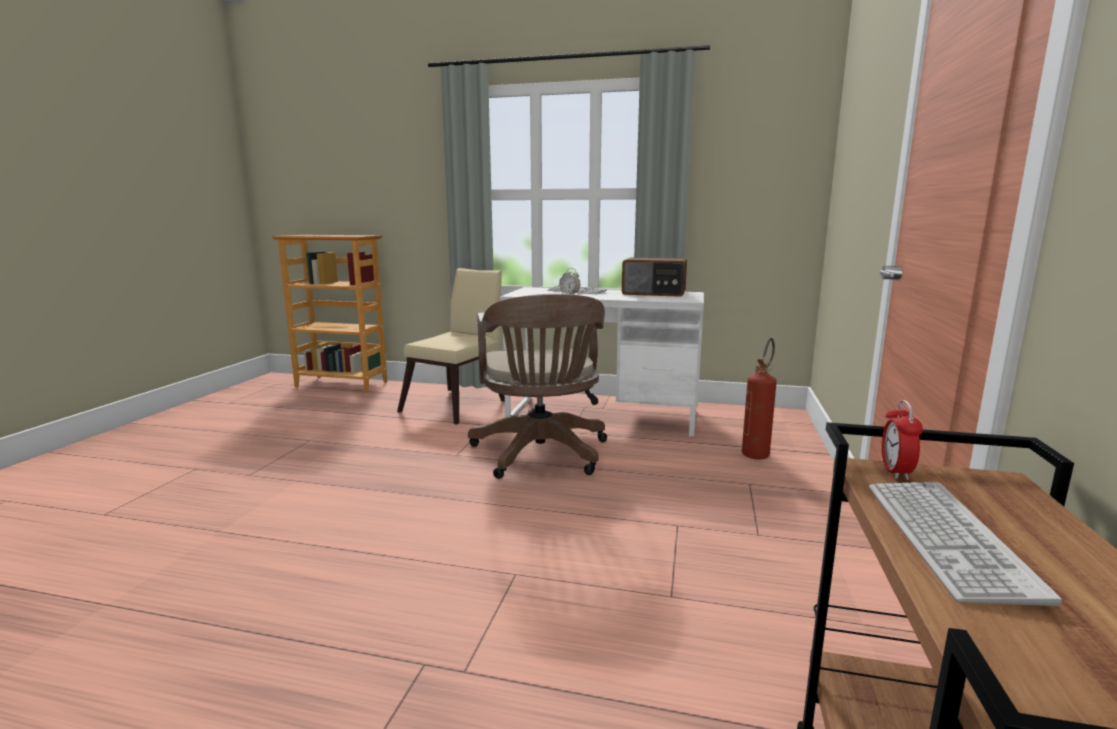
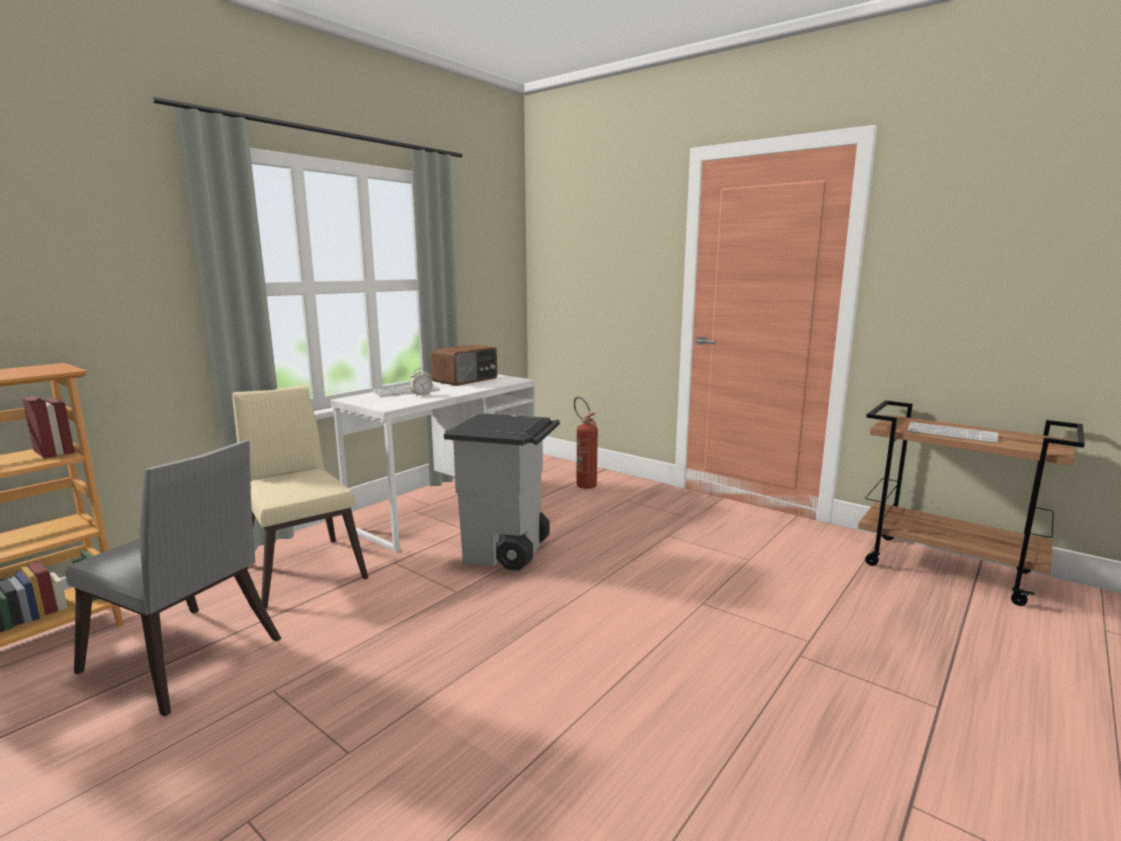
camera: 65 degrees left, 0 degrees up
(335, 414) = (187, 661): none -> grey chair
(541, 455) = (506, 552): brown office chair -> grey trash can
(895, 472) = (889, 425): alarm clock -> none

